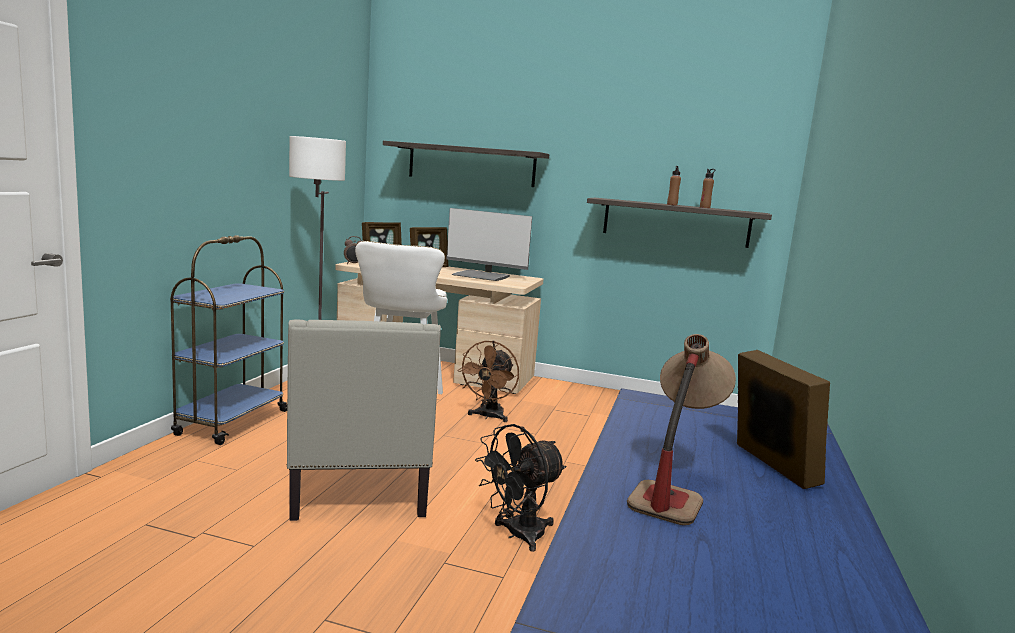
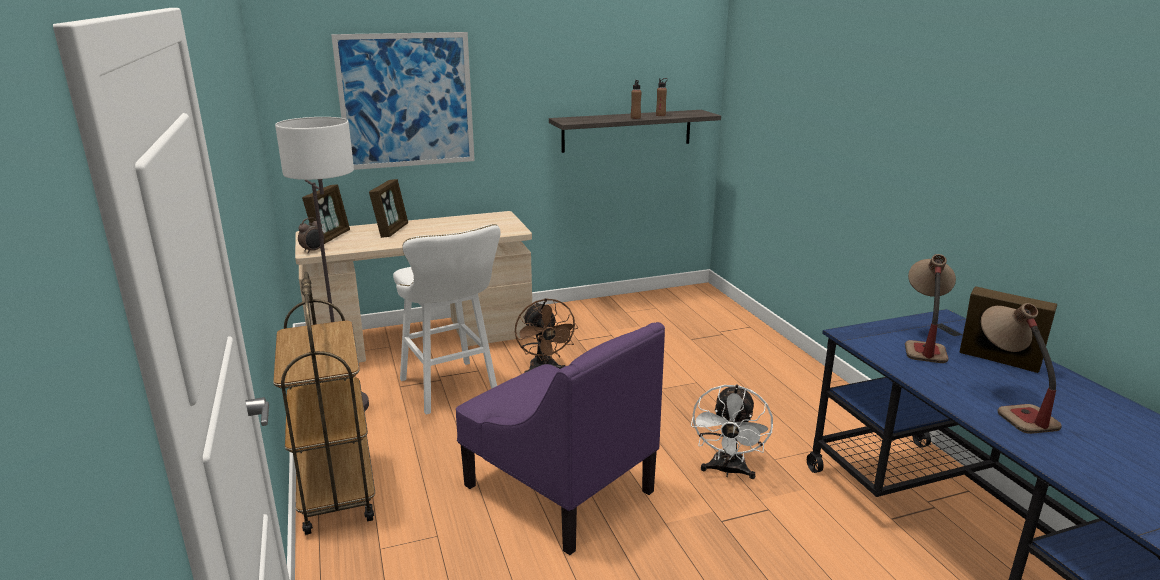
camera: 35 degrees left, 10 degrees up
(231, 423) = (336, 491): blue cart -> brown cart
(359, 482) = (556, 489): grey armchair -> purple armchair
(471, 165) = (406, 101): shelf -> picture
(481, 276) = (464, 227): monitor -> none
(517, 535) = (727, 471): black fan -> white fan
(708, 426) = (922, 344): none -> table lamp

